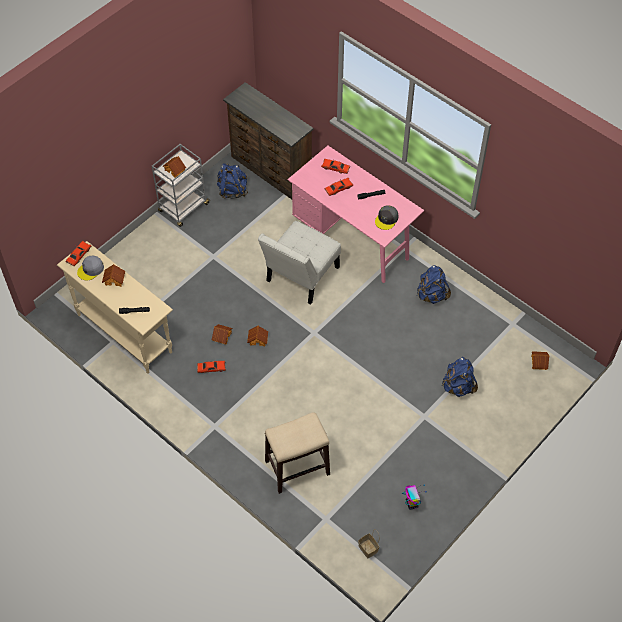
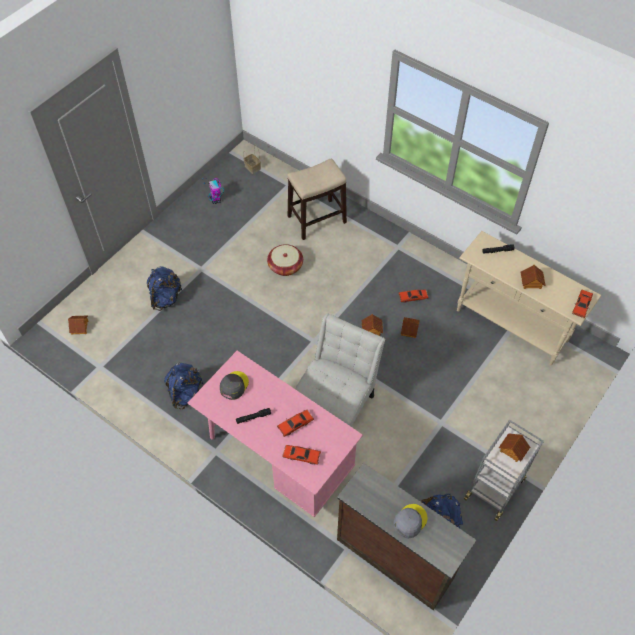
camera: 175 degrees right, 0 degrees up
(91, 269) = (561, 291): grey cap -> grey cap (410, 521)
(336, 412) = (285, 266): none -> basket

